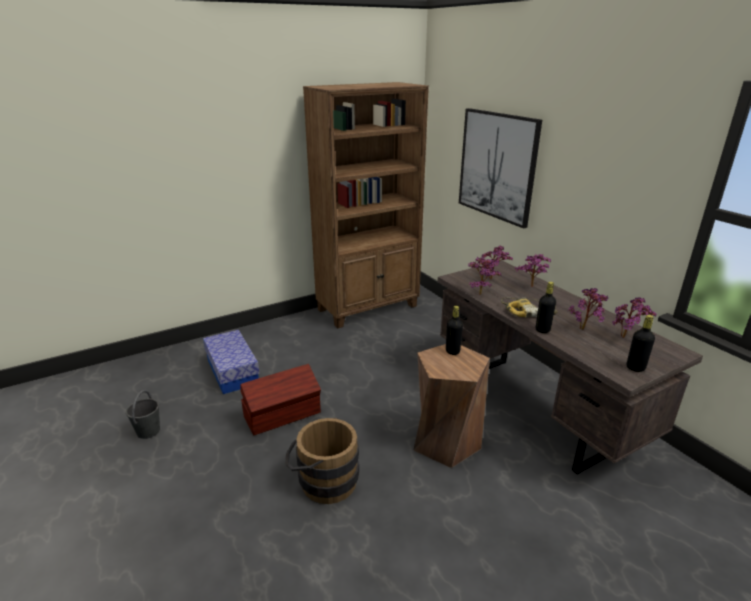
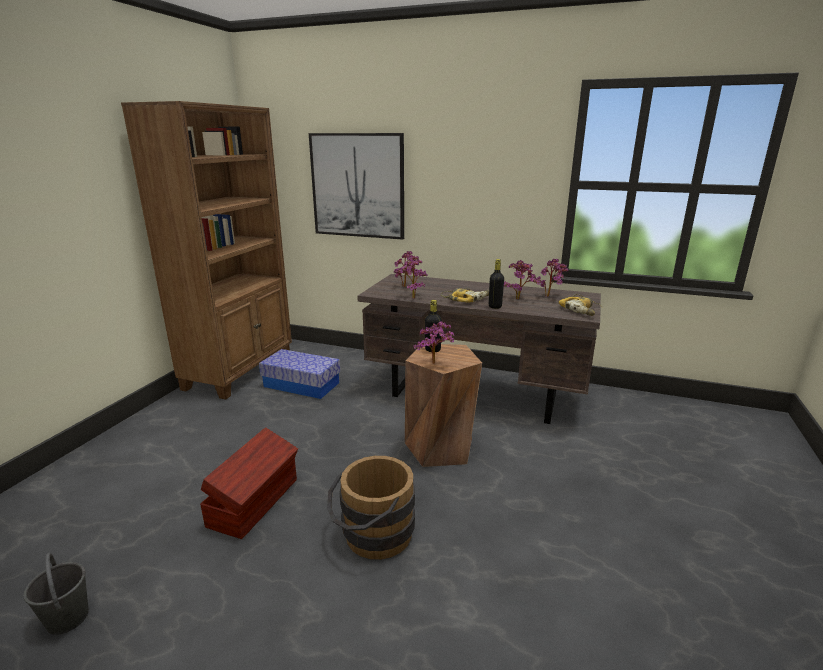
camera: 40 degrees left, 5 degrees down
(232, 371) = (132, 490): storage box -> storage box (301, 384)
(532, 287) = (443, 284): potted plant -> potted plant (435, 364)
(635, 368) = (581, 310): black bottle -> power drill

